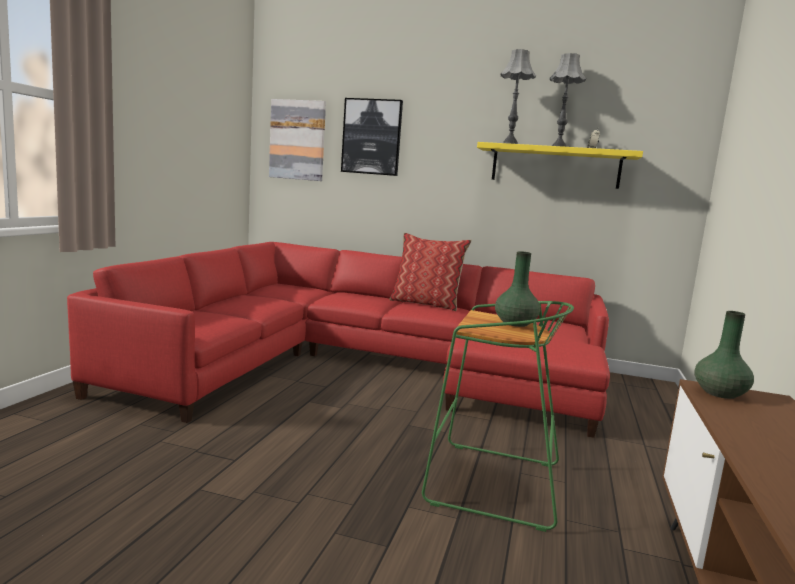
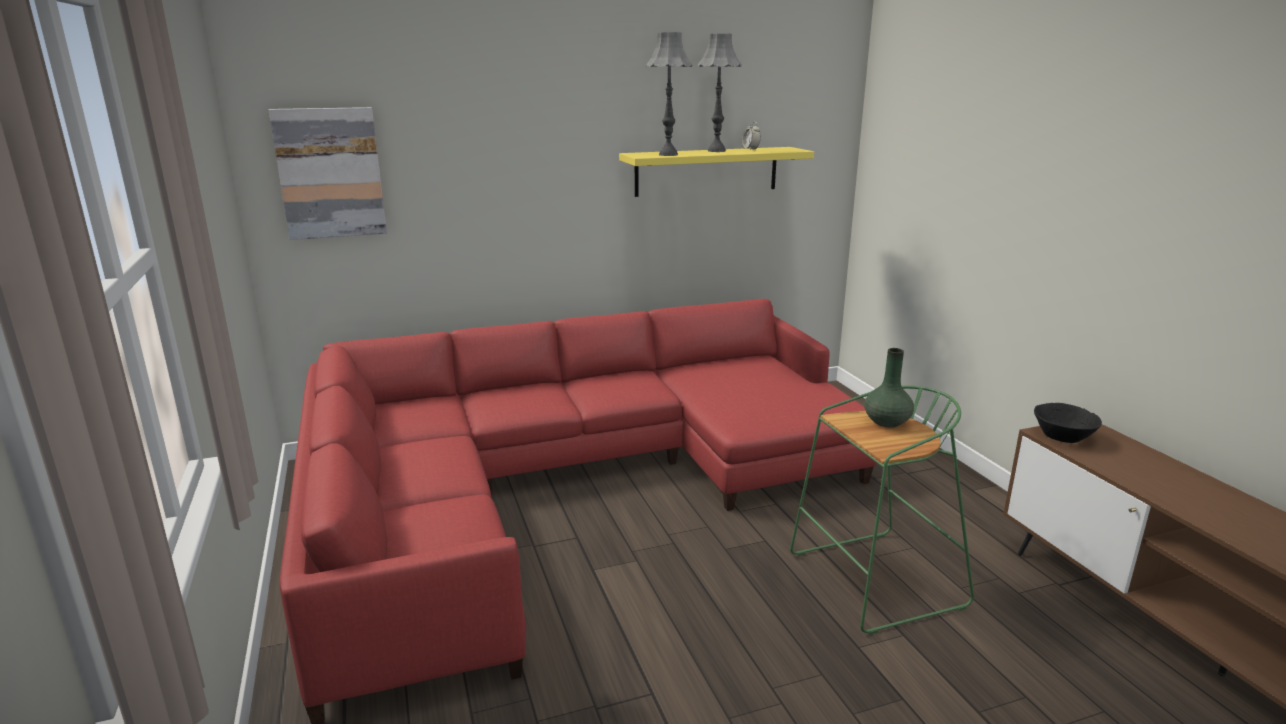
camera: 35 degrees left, 10 degrees up
(372, 137) = (459, 156): picture -> none
(426, 304) = (603, 378): pillow -> none
(719, 393) = (1062, 437): green vase -> black bowl

